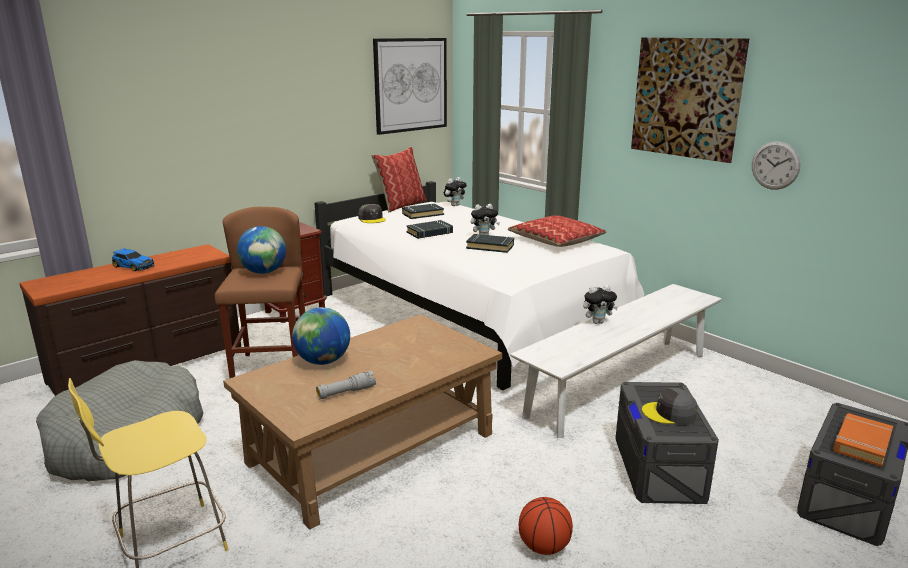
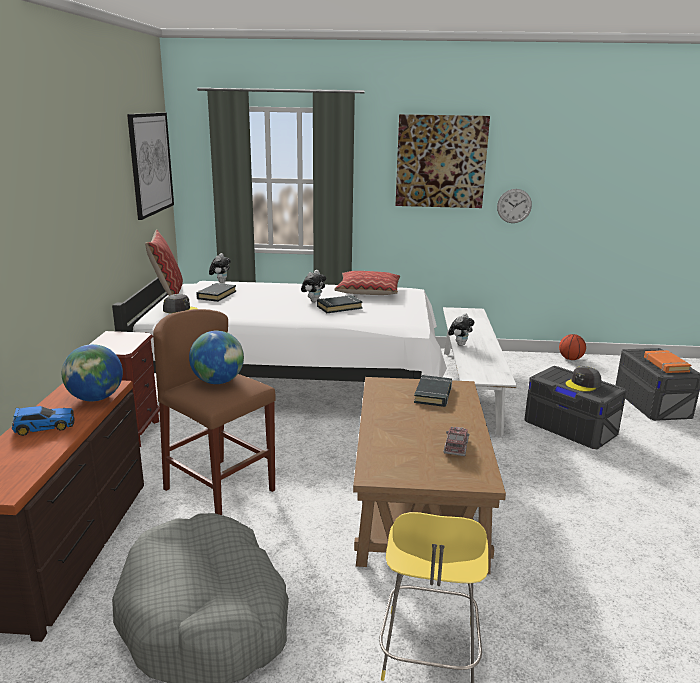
camera: 45 degrees left, 0 degrees up
(323, 361) = (388, 436): globe -> globe (96, 398)
(346, 392) = (456, 447): grey flashlight -> toy truck
(430, 233) = (266, 309): black book -> black book (433, 394)
(543, 547) = (606, 498): basketball -> basketball (570, 359)

